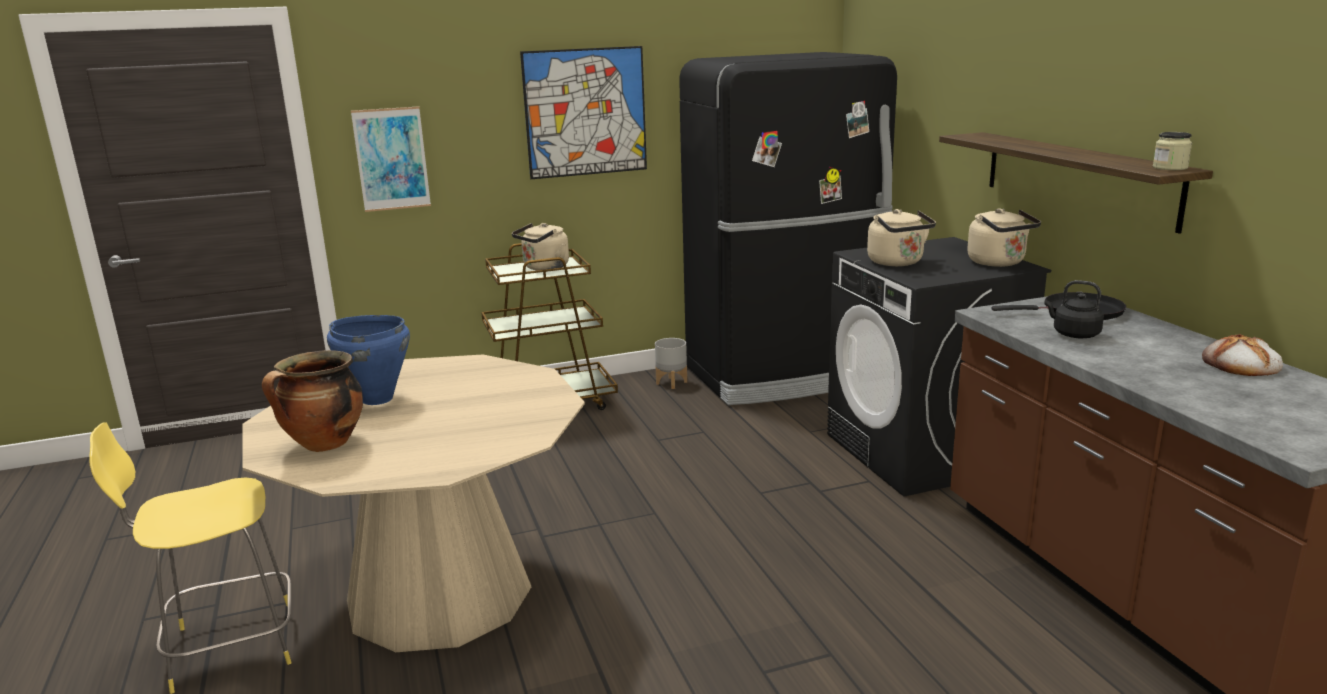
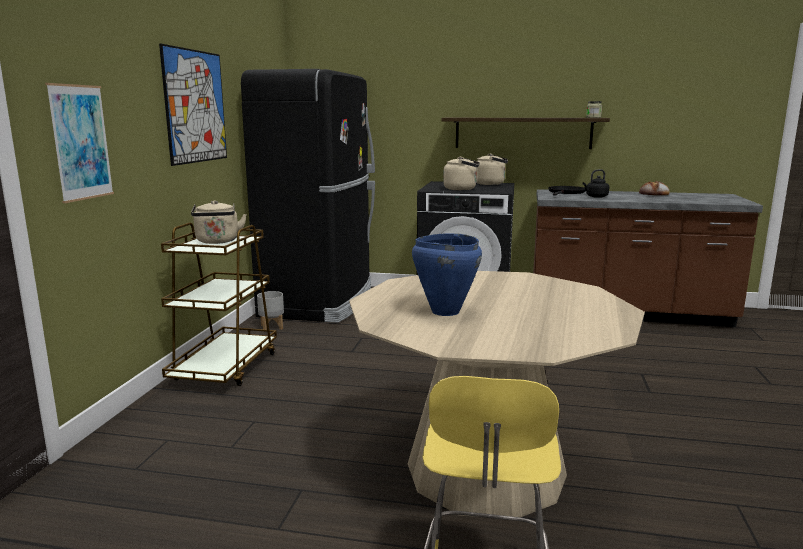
camera: 60 degrees left, 5 degrees down
(324, 445) = (532, 334): cooking pot -> none

